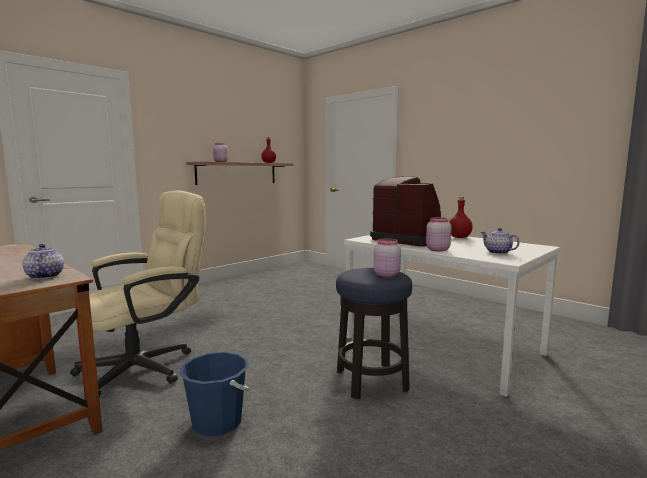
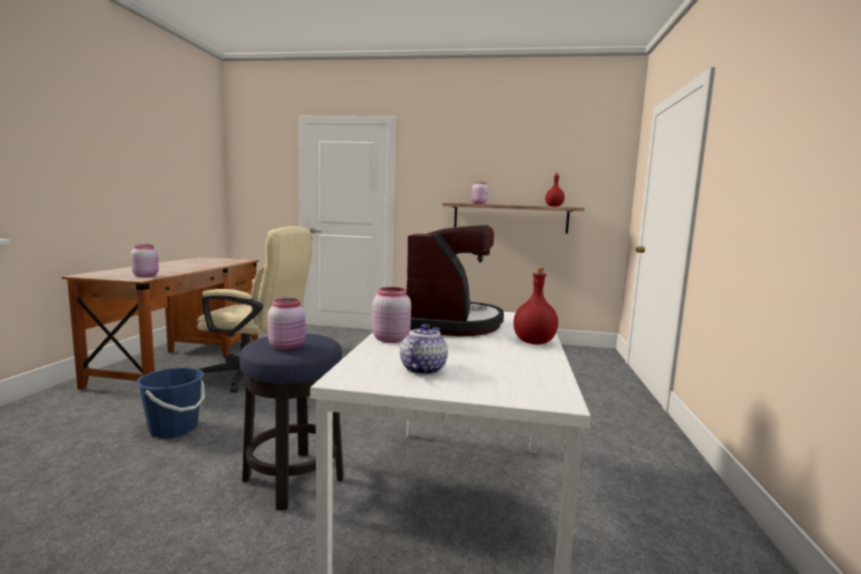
camera: 55 degrees right, 0 degrees up
(44, 276) = (146, 275): teapot -> pink jar

